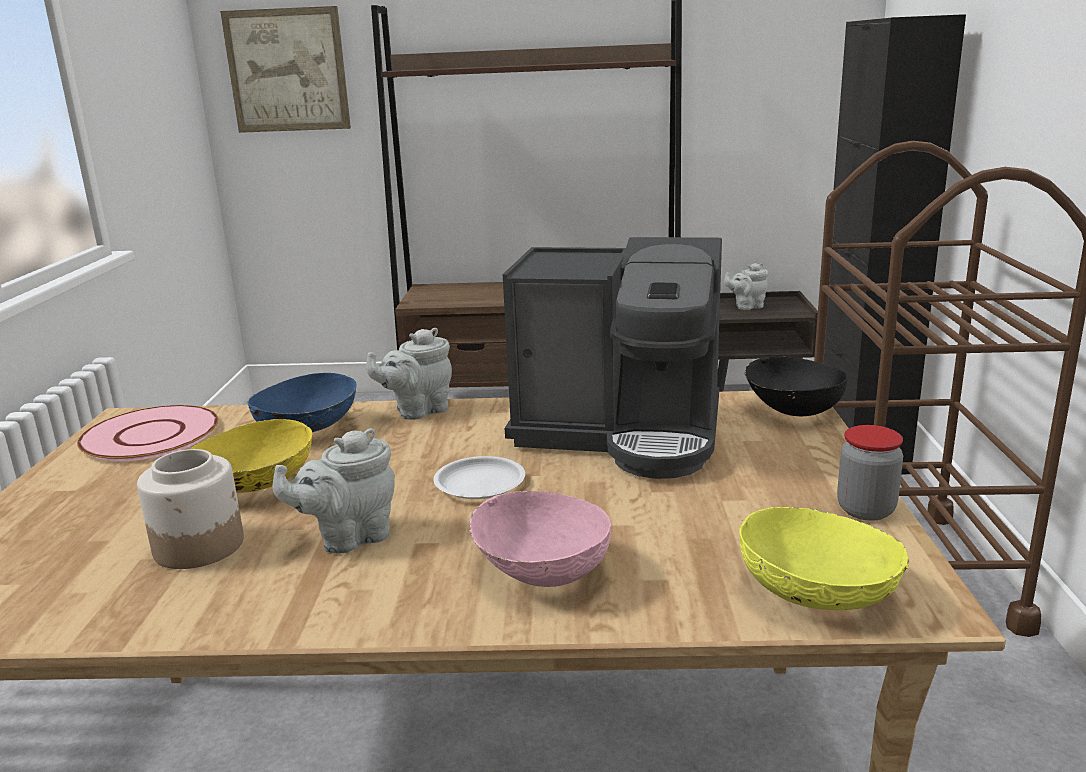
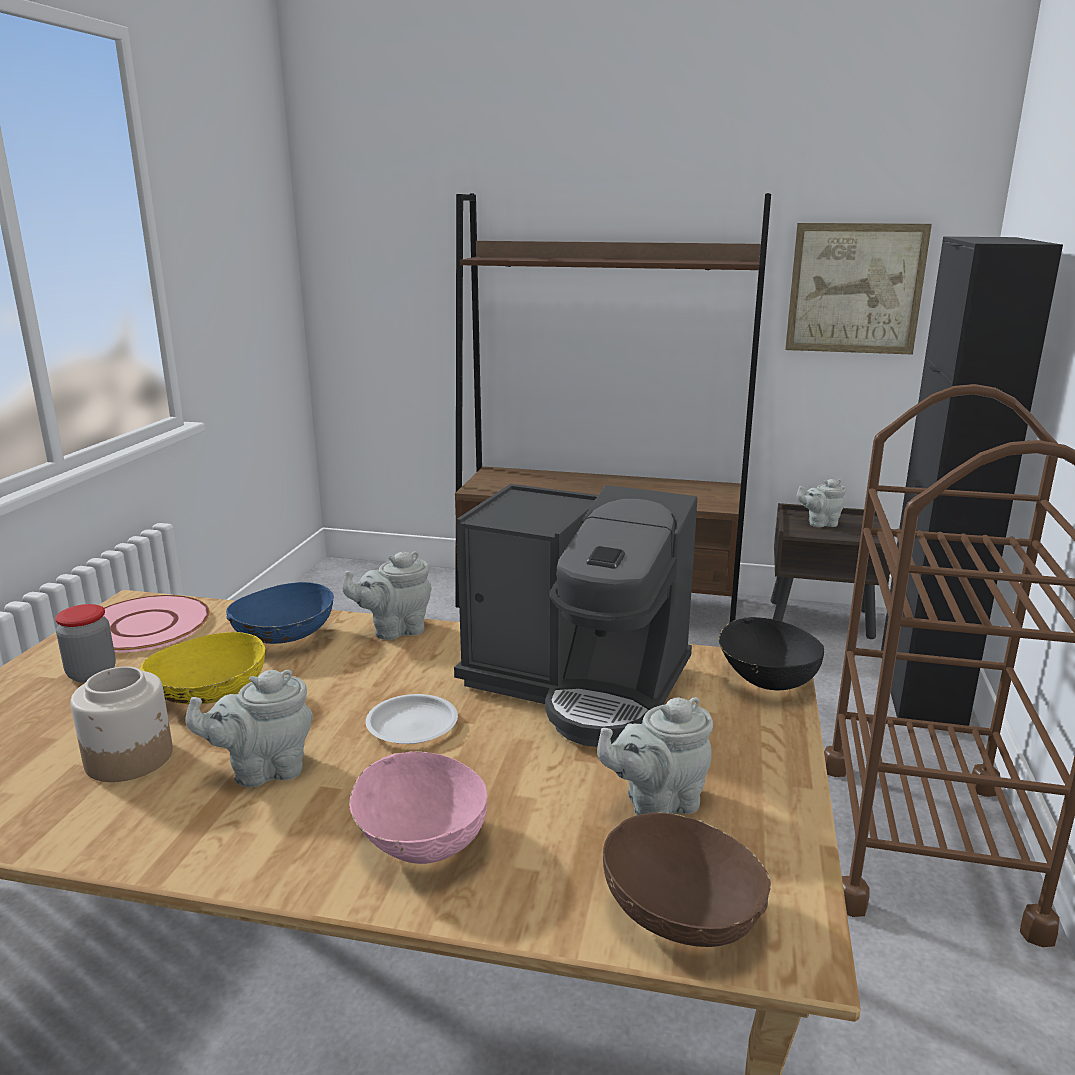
camera: 10 degrees right, 0 degrees up
(287, 70) = (379, 250): picture -> picture (855, 288)
(746, 513) = (657, 802): none -> grey teapot
(817, 594) = (682, 916): yellow bowl -> brown bowl
(865, 510) = (784, 818): jar -> jar (92, 674)

